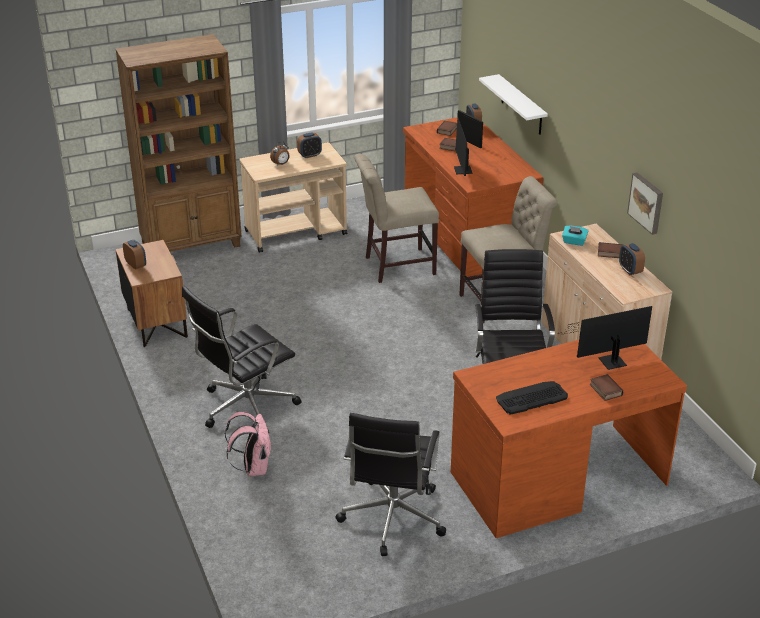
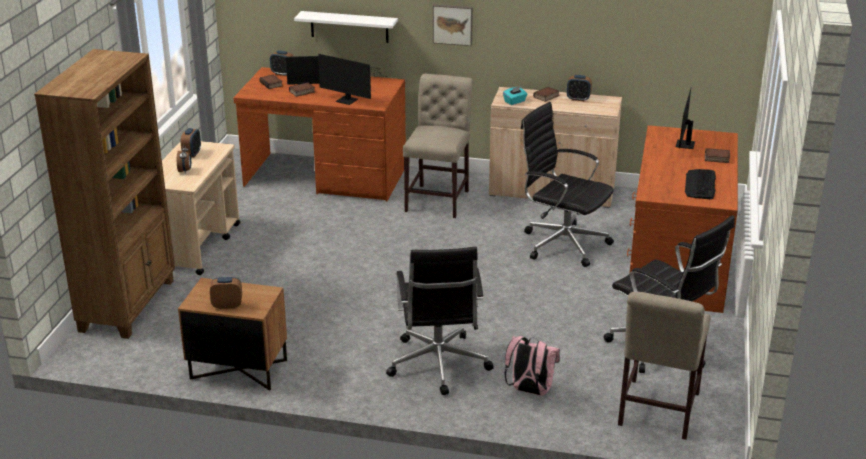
camera: 55 degrees left, 5 degrees down
(395, 266) = (322, 221): beige chair -> beige chair (656, 412)
(647, 202) = (569, 38): picture -> picture (453, 24)

